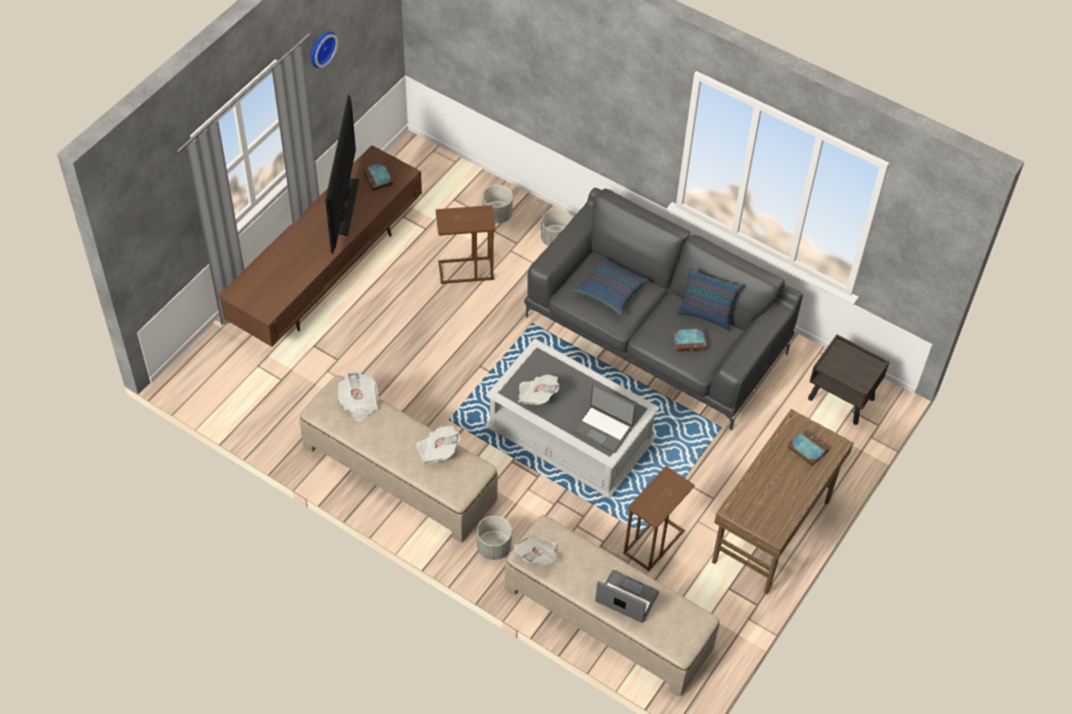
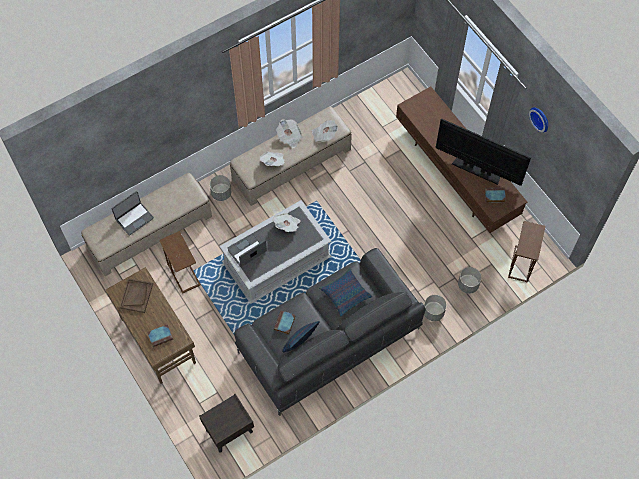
camera: 115 degrees right, 10 degrees up
(466, 270) = (427, 250): brown side table -> brown side table (521, 264)
(537, 556) = (182, 186): newspaper -> newspaper (289, 137)
(766, 504) = (136, 296): none -> brown tray

